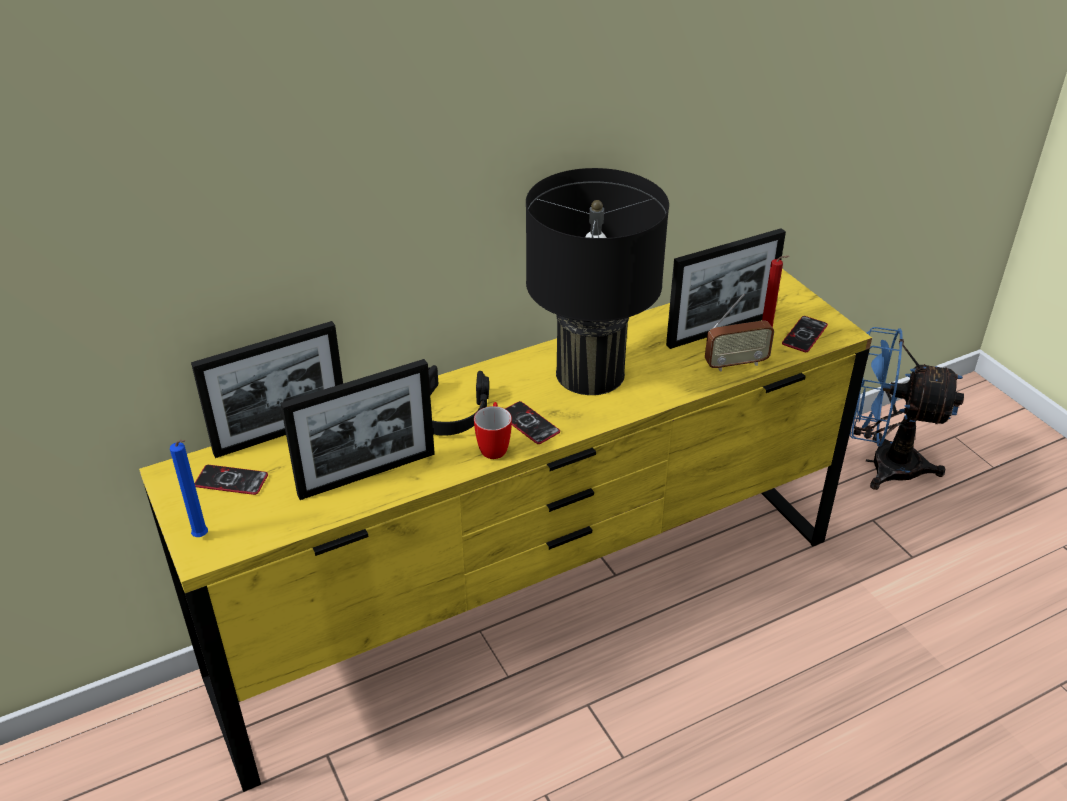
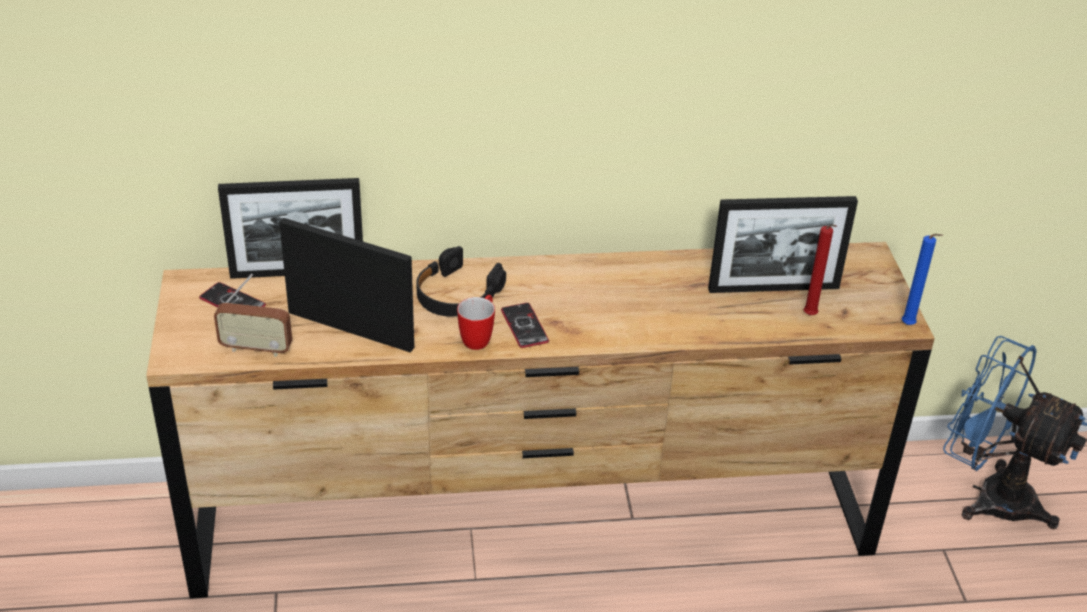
camera: 20 degrees right, 0 degrees up
(202, 537) = (182, 343): blue candle -> blue candle (909, 326)
(367, 474) = (350, 330): picture frame -> picture frame turned 150 degrees counterclockwise
(533, 606) = (533, 522): yellow dresser -> brown dresser
(589, 374) = (613, 295): black table lamp -> none
(736, 364) = (767, 325): radio -> radio (256, 348)
(804, 335) = (861, 316): phone -> none

